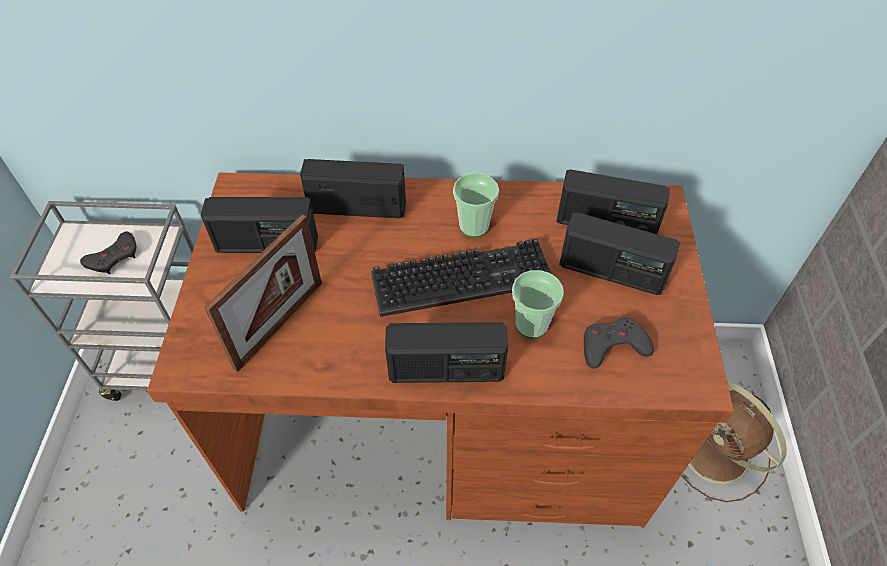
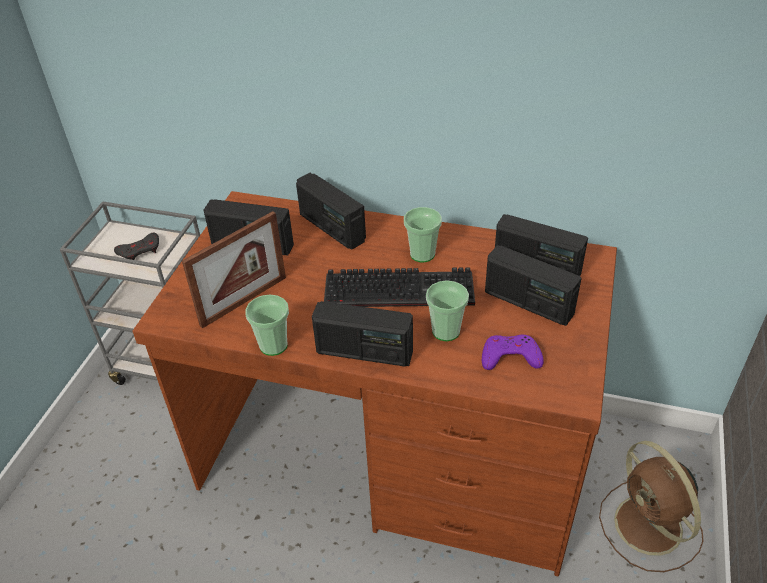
camera: 15 degrees right, 10 degrees down
(334, 380) = (273, 345): none -> cup
(357, 206) = (331, 228): radio -> radio turned 150 degrees counterclockwise
(613, 346) = (510, 357): grey game controller -> purple game controller

